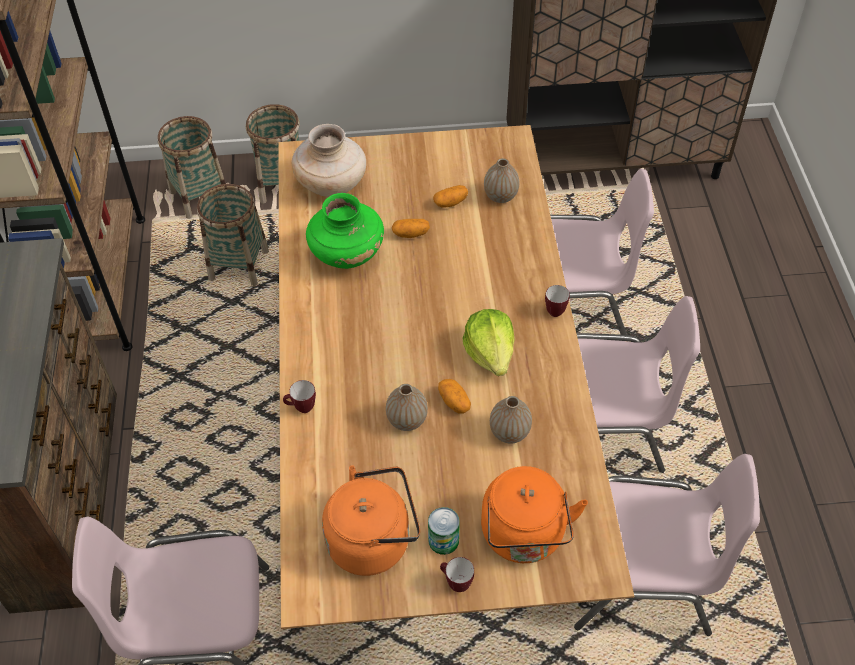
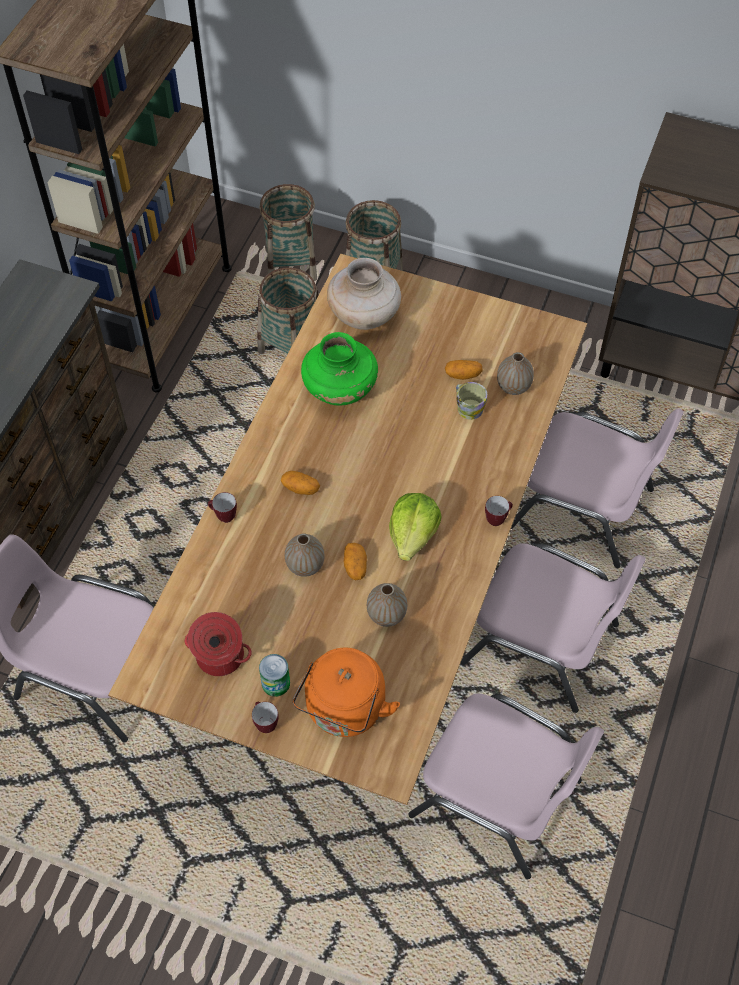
camera: 25 degrees right, 5 degrees up
(374, 540) = (219, 657): orange kettle -> cooking pot
(410, 234) = (408, 391): potato -> potato (300, 488)
(471, 227) = (467, 407): none -> mug

